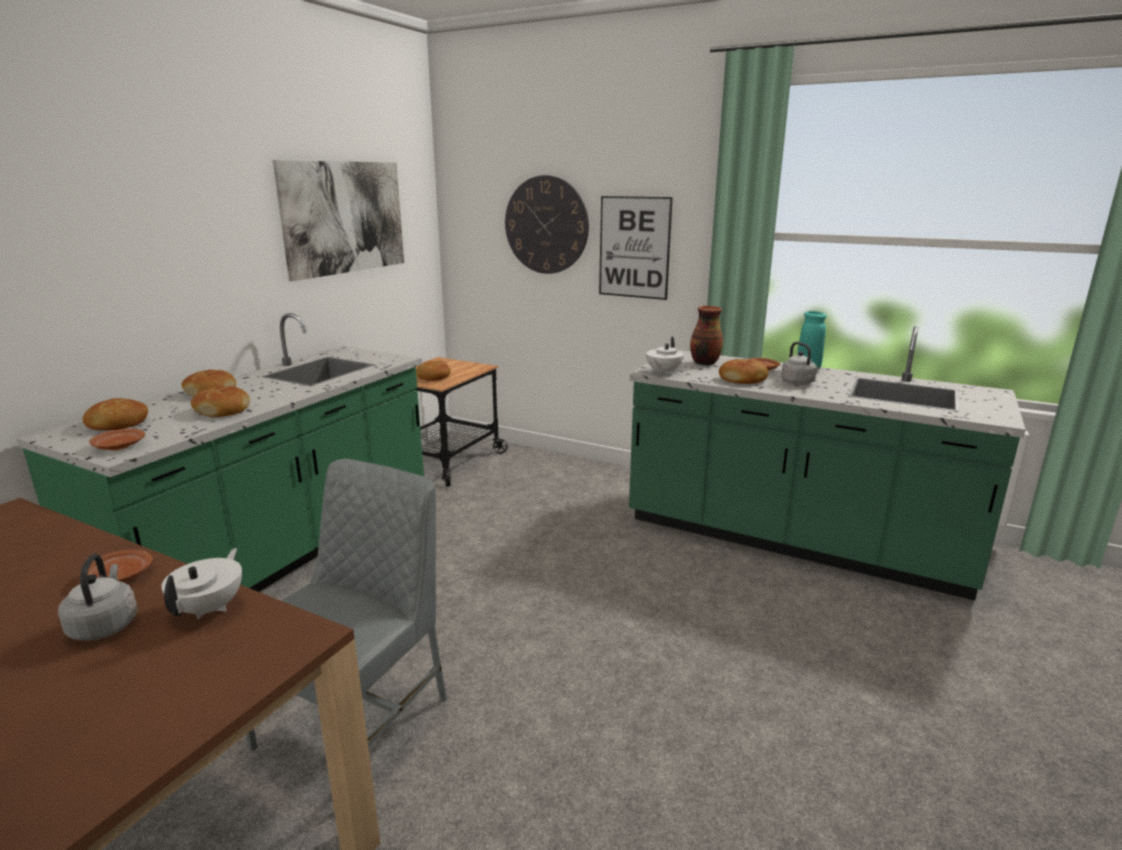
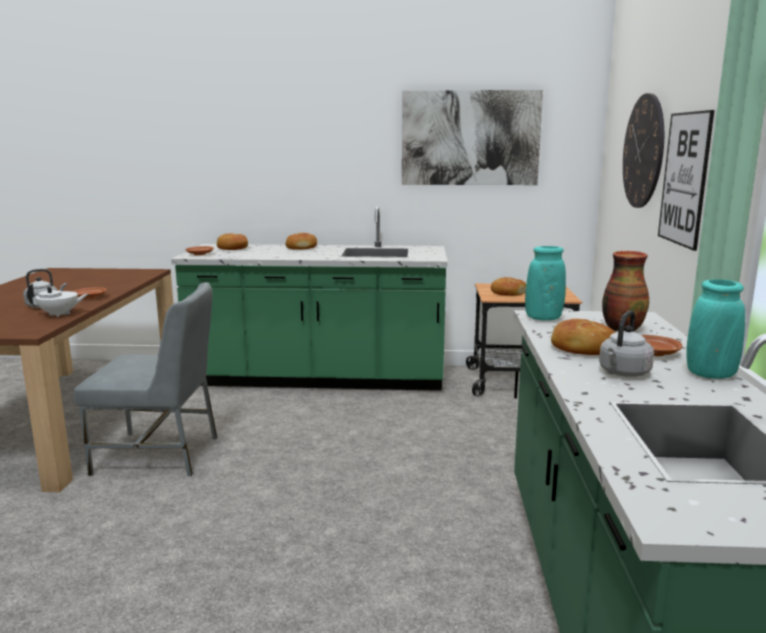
camera: 65 degrees right, 5 degrees down
(223, 410) = (271, 254): bread -> none
(663, 372) = (543, 318): white teapot -> turquoise vase

